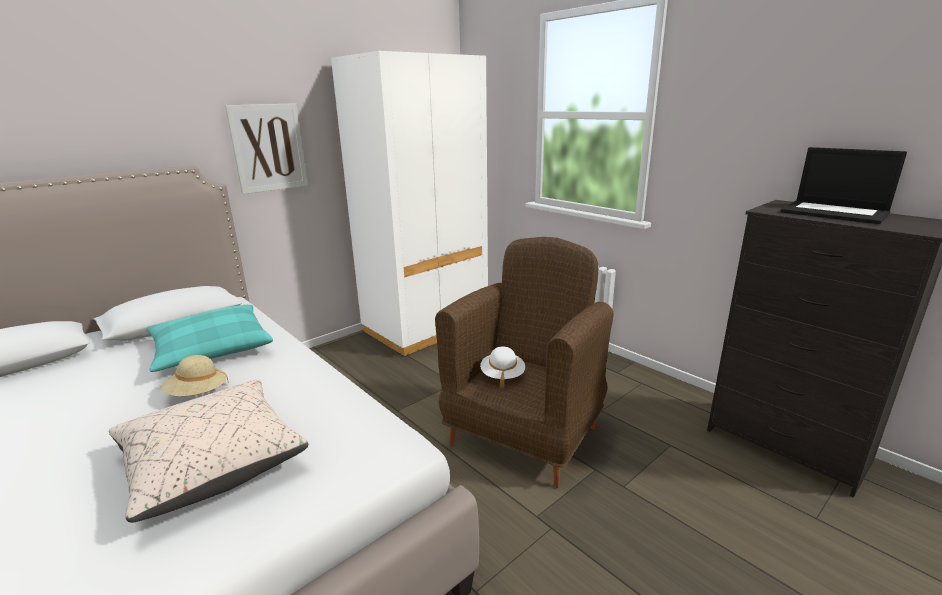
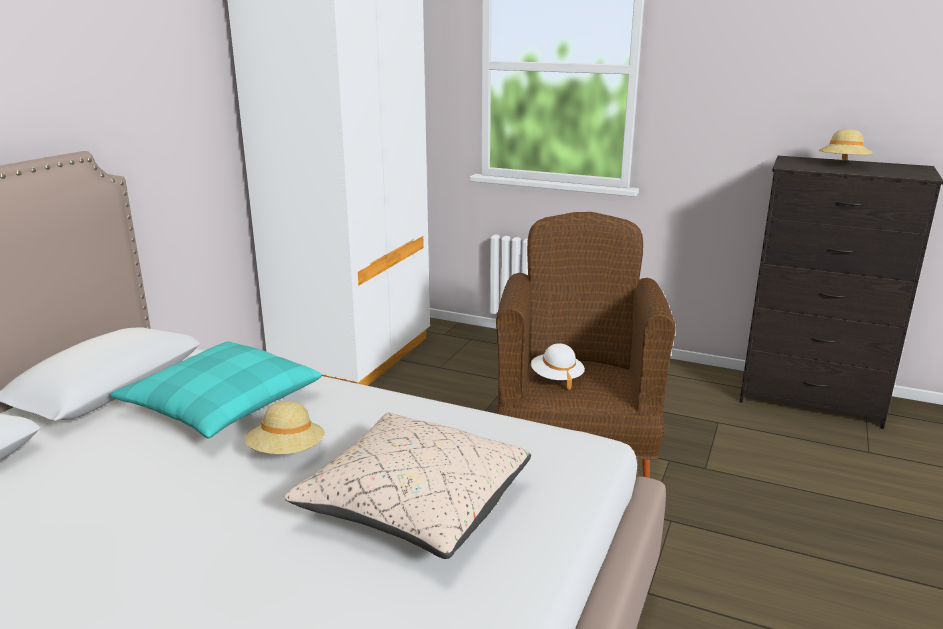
camera: 25 degrees left, 0 degrees up
(268, 148) = (157, 119): picture -> none
(835, 212) = (843, 165): laptop -> beige hat

